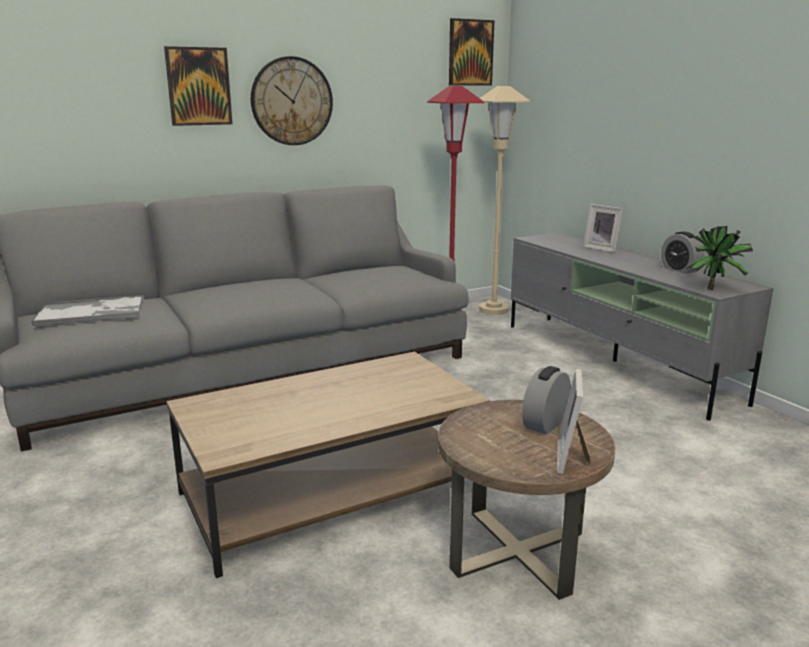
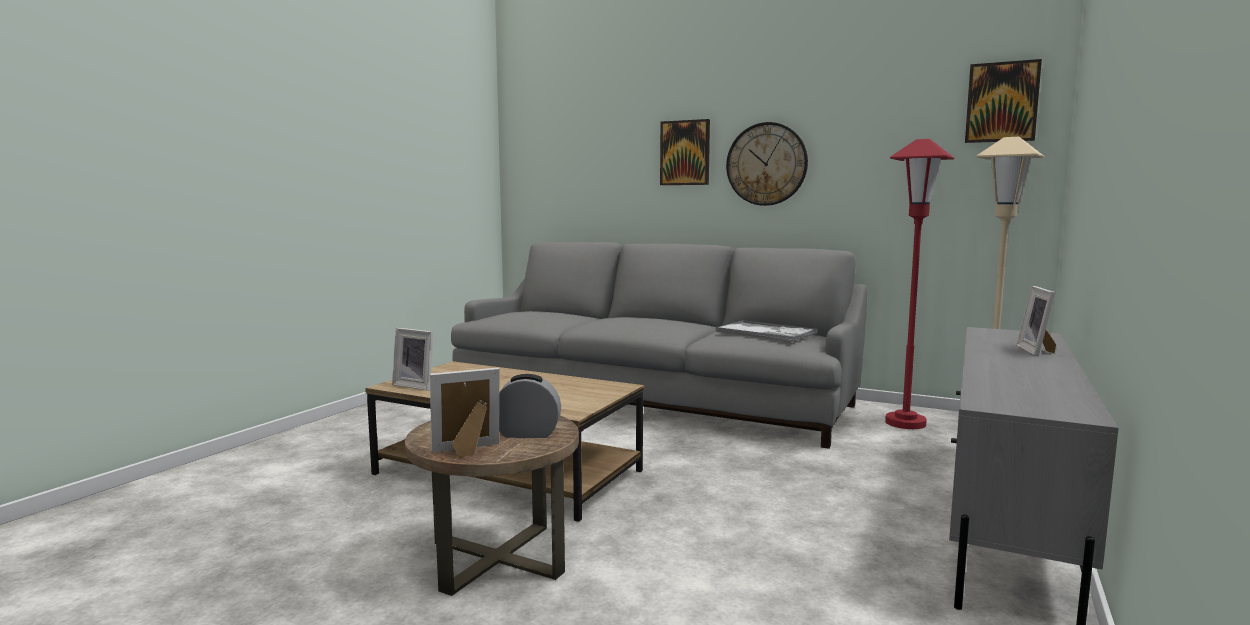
camera: 55 degrees right, 10 degrees down
(92, 312) = (532, 313): tray -> tray (766, 332)
(250, 440) = (417, 385): none -> picture frame
(680, 270) = (1050, 383): alarm clock -> none
(713, 289) = (1000, 403): potted plant -> none

